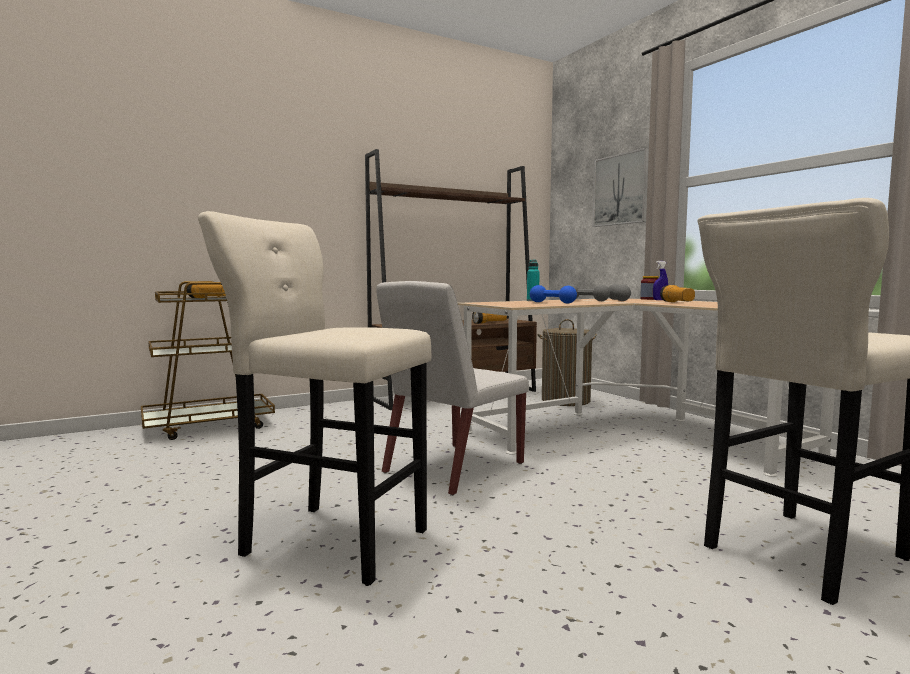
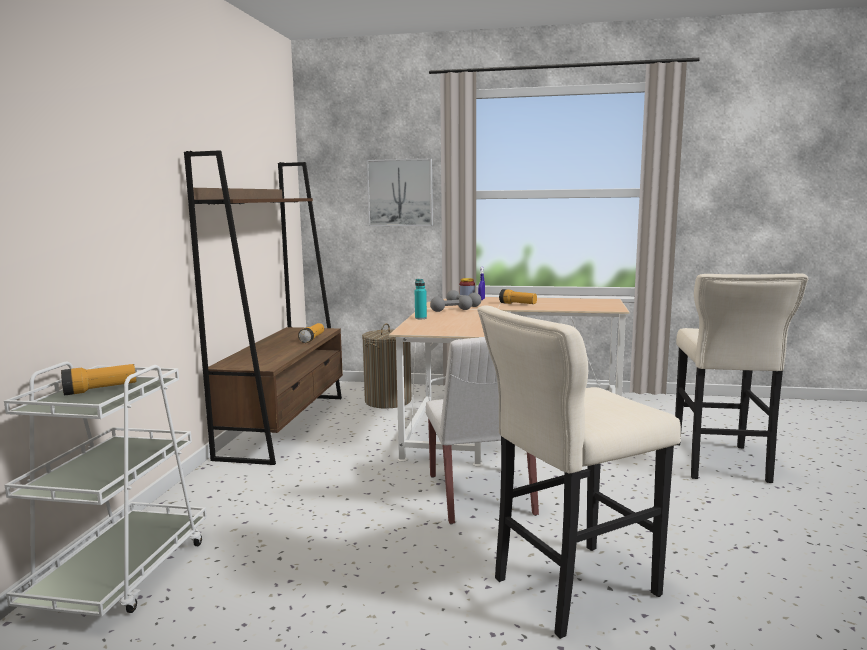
camera: 50 degrees left, 5 degrees up
(209, 426) = (122, 573): brown cart -> white cart
(552, 302) = (456, 320): blue dumbbell -> none

